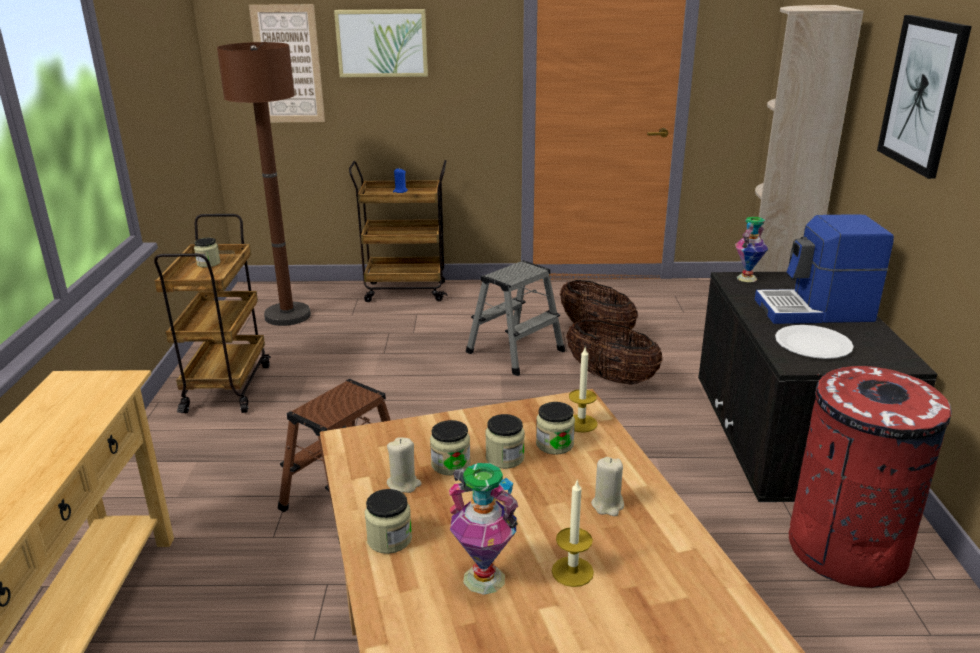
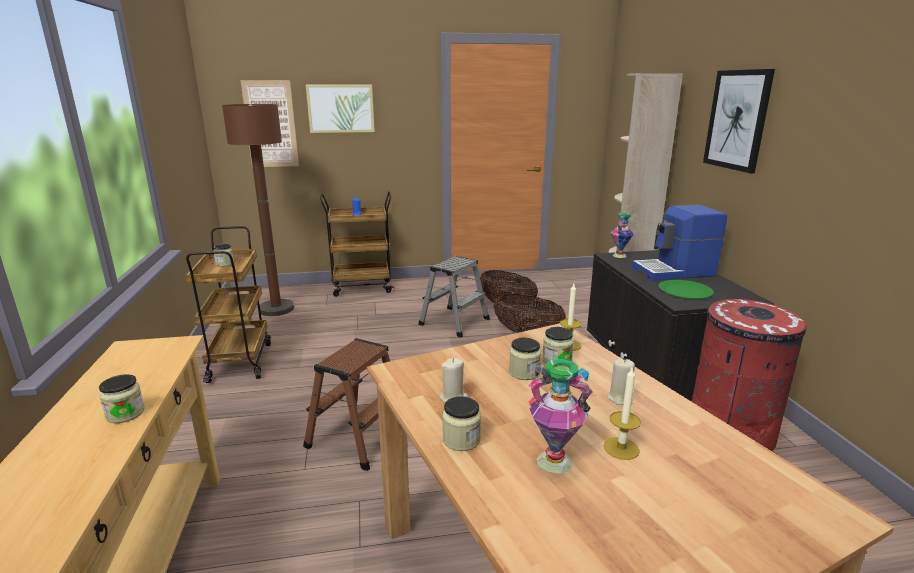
camera: 10 degrees left, 5 degrees down
(450, 464) = (484, 380): jar -> jar (125, 413)
(813, 344) = (685, 291): white plate -> green plate

